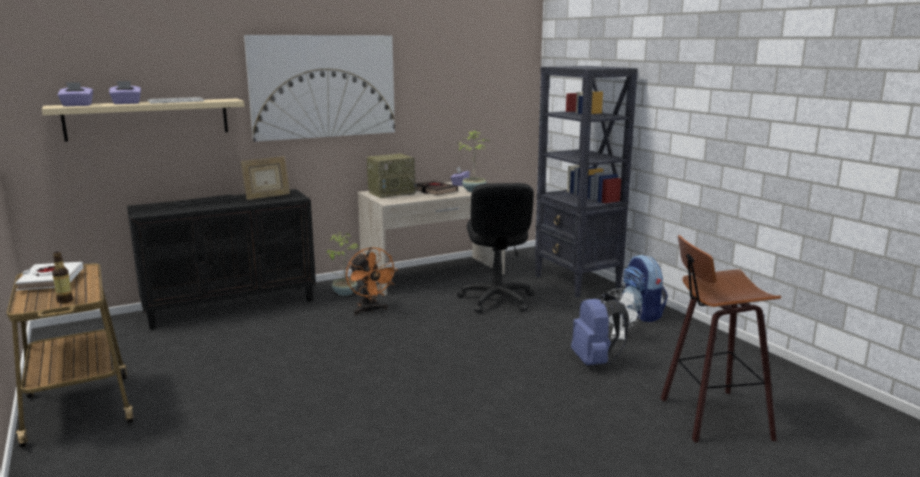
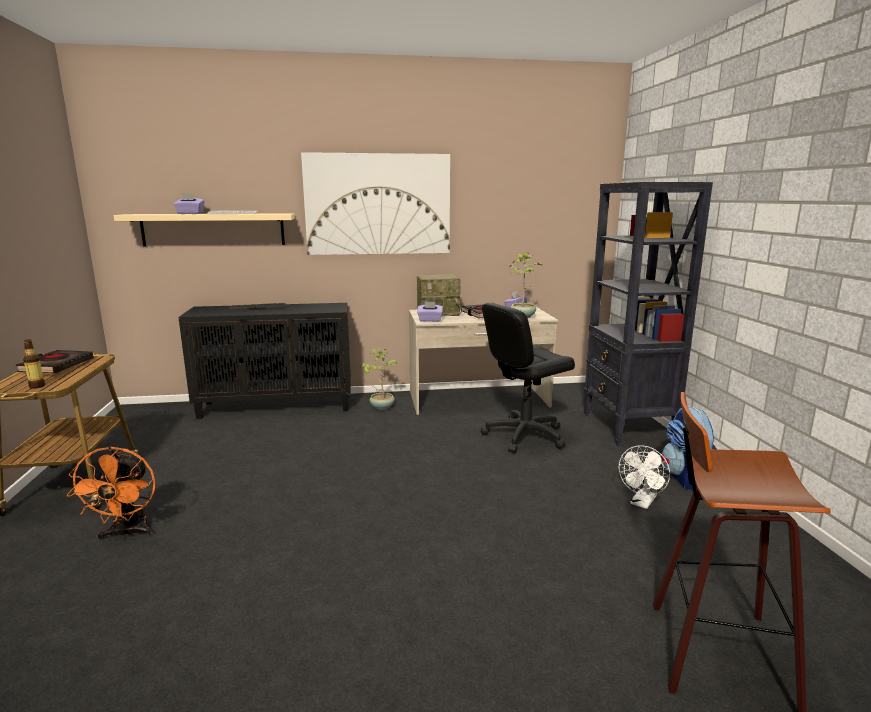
camera: 20 degrees right, 0 degrees up
(51, 280) = (56, 366): white book -> black book
(77, 105) = (147, 214): purple tissue box -> purple tissue box (430, 320)
(267, 197) = (312, 308): picture frame -> none
(370, 310) = (391, 428): orange fan -> orange fan (127, 533)
(496, 300) = (524, 435): black office chair -> black office chair turned 45 degrees clockwise
(595, 362) = (593, 532): blue backpack -> none

